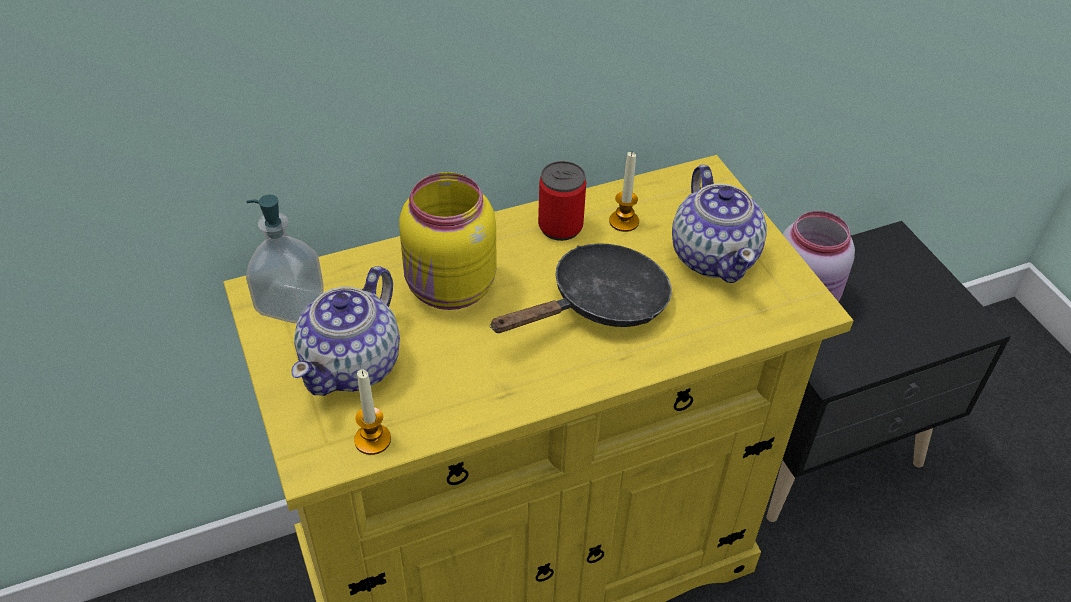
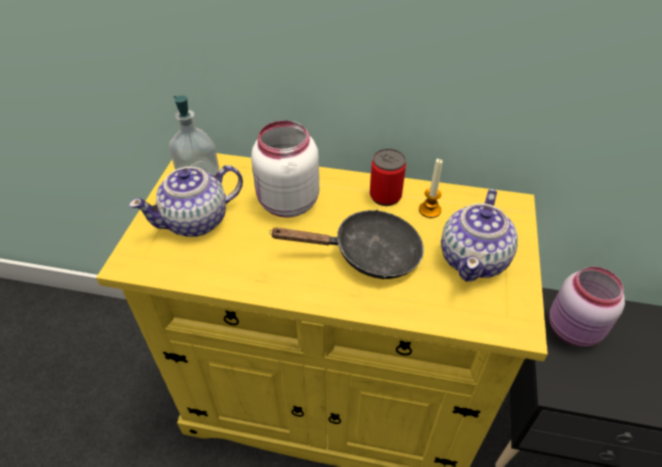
camera: 35 degrees right, 0 degrees up
(372, 440) = (166, 267): candle -> none
(449, 289) = (287, 203): yellow jar -> white jar

